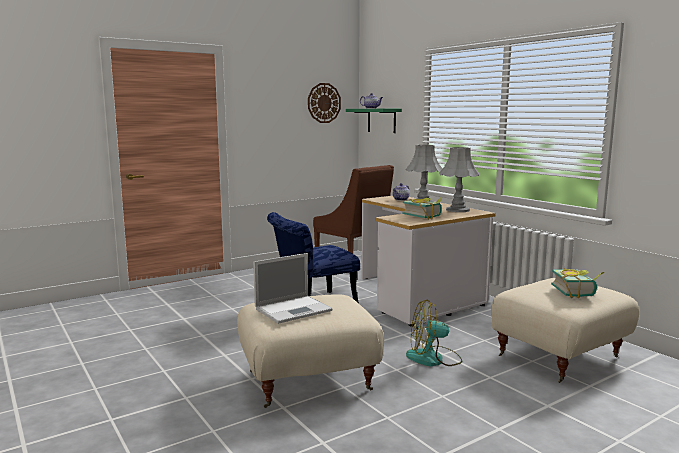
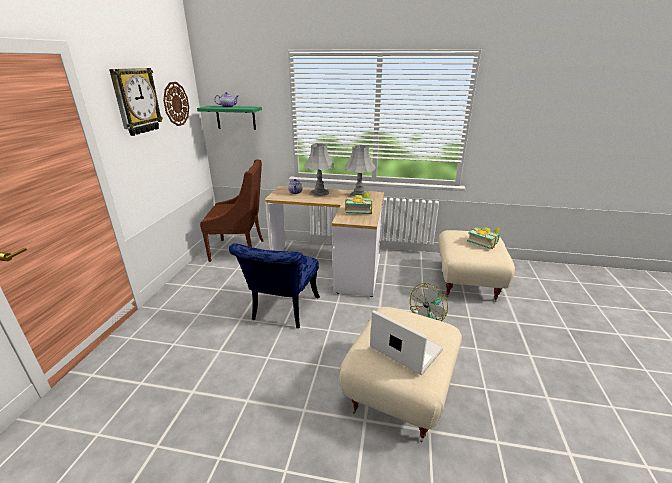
camera: 45 degrees left, 15 degrees up
(275, 94) = (136, 101): none -> wall clock
(294, 309) = (404, 348): laptop -> laptop turned 60 degrees counterclockwise

